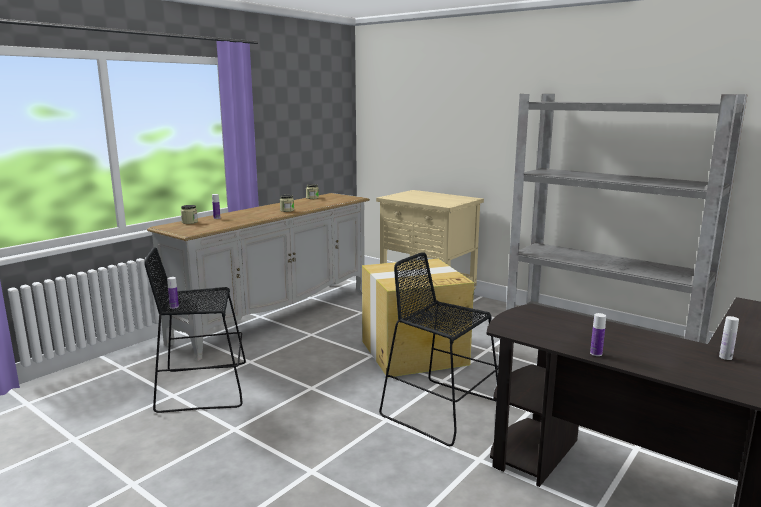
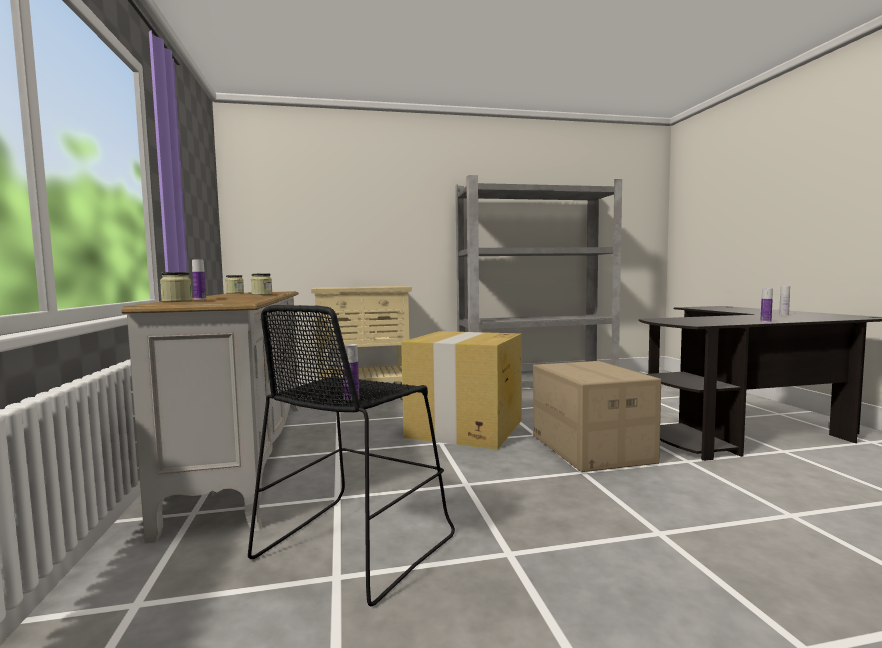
camera: 50 degrees left, 10 degrees down
(442, 410) = (589, 449): black stool -> cardboard box

